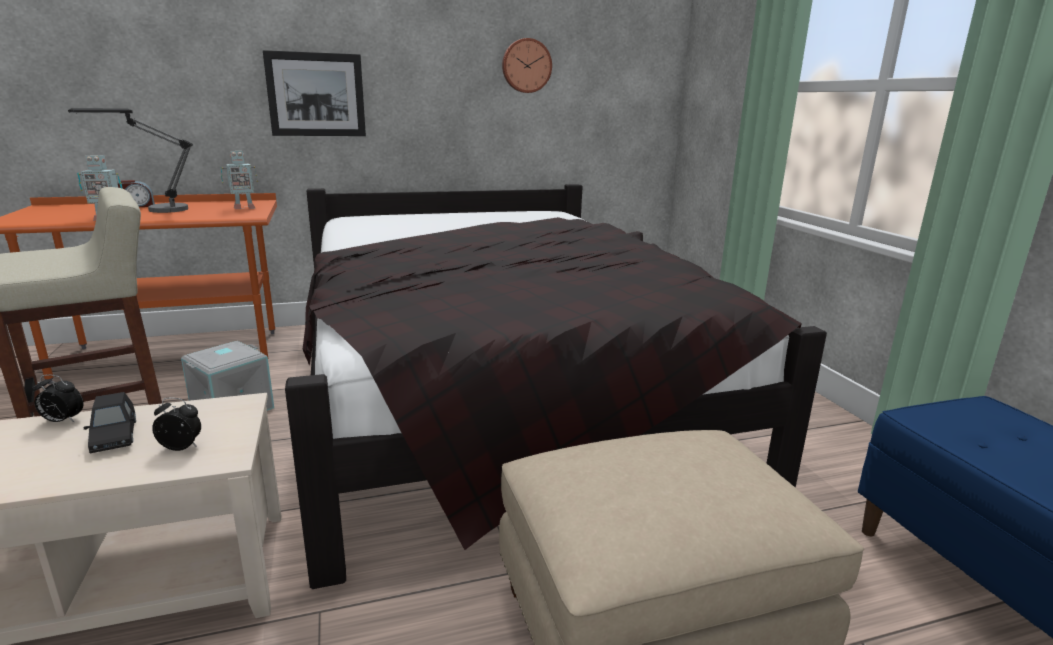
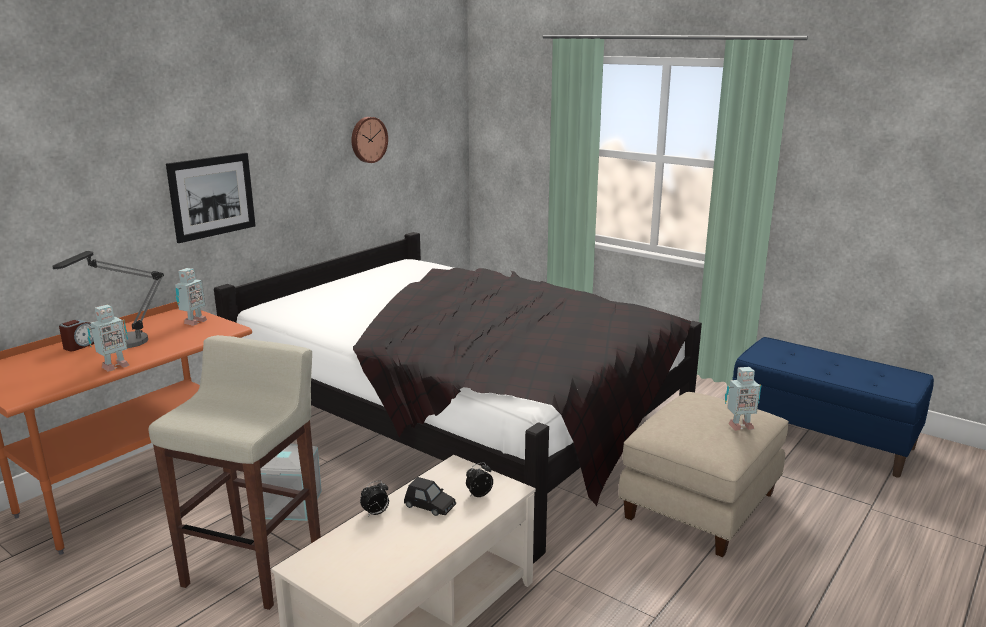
camera: 35 degrees left, 0 degrees up
(700, 512) = (739, 426): none -> toy robot

